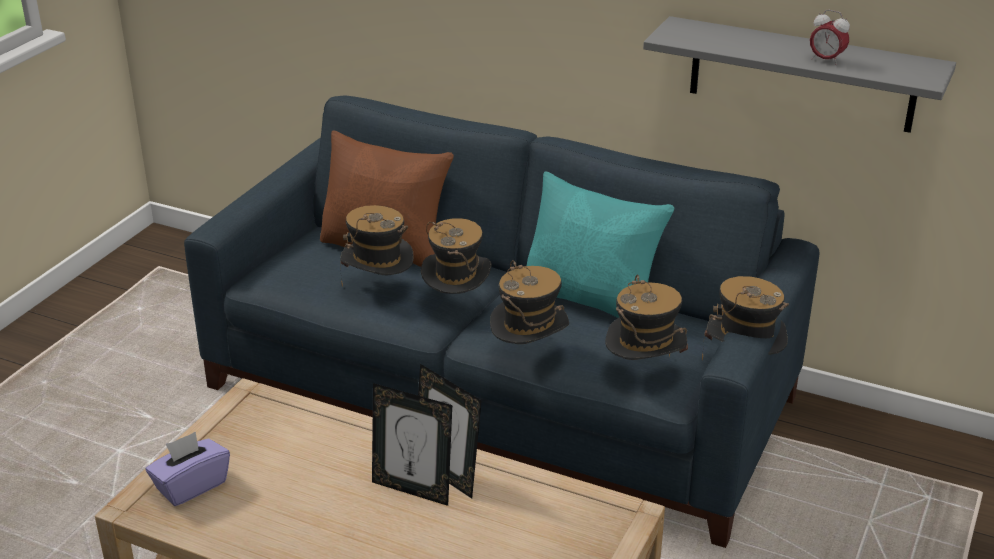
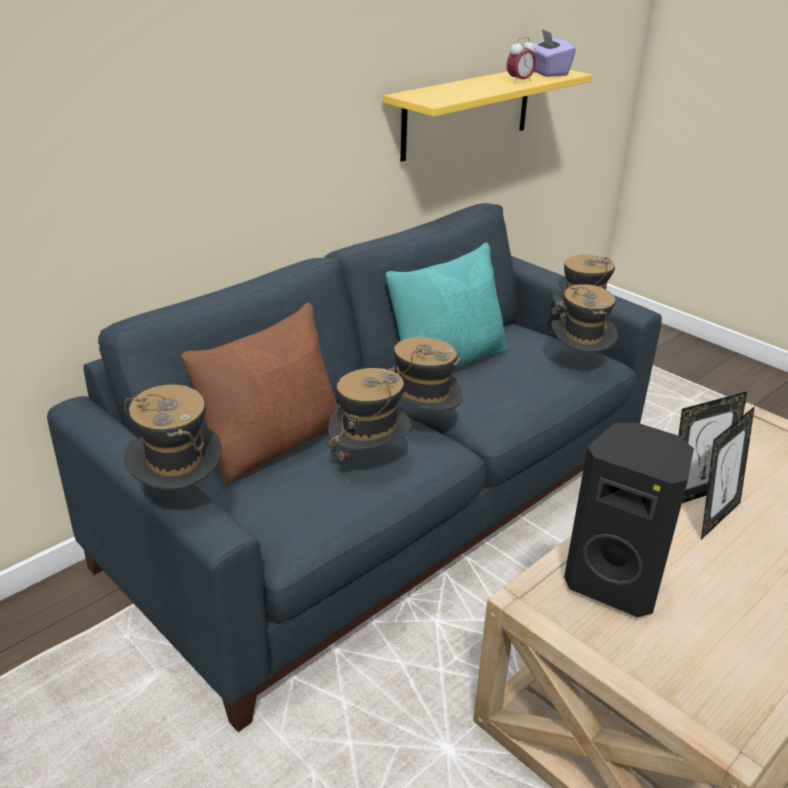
camera: 70 degrees left, 0 degrees up
(191, 485) = (697, 677): purple tissue box -> purple tissue box (546, 72)
(286, 436) = (615, 582): none -> black speaker
(529, 356) = (534, 406): hat -> hat (179, 497)
(802, 75) = (467, 112): grey shelf -> yellow shelf

